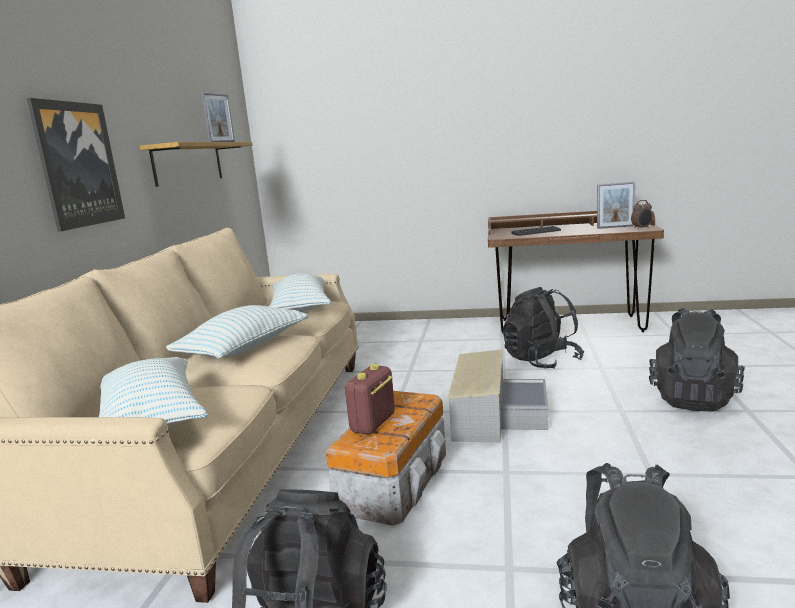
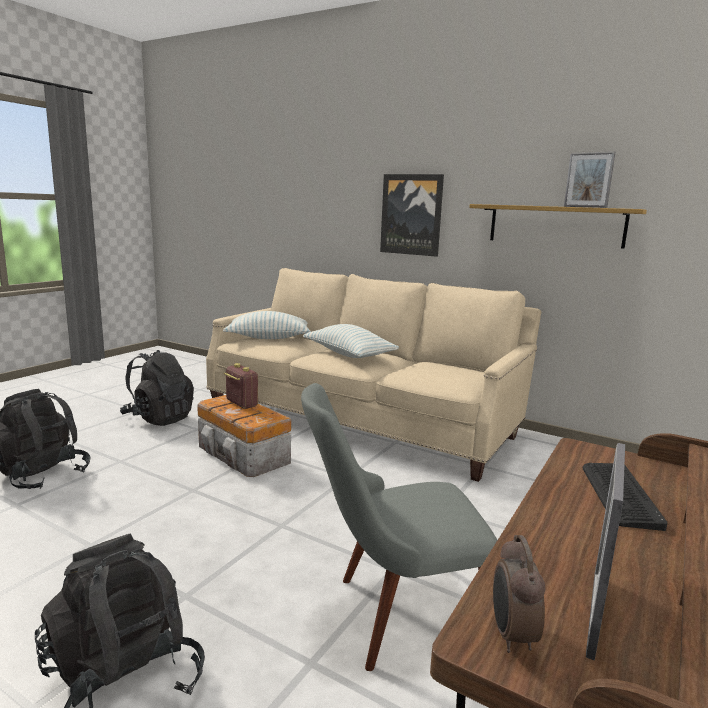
camera: 110 degrees right, 0 degrees up
(301, 308) = (444, 375): pillow -> none
(493, 414) = (283, 518): grey storage box -> none
(541, 361) = (393, 616): black backpack -> grey chair

